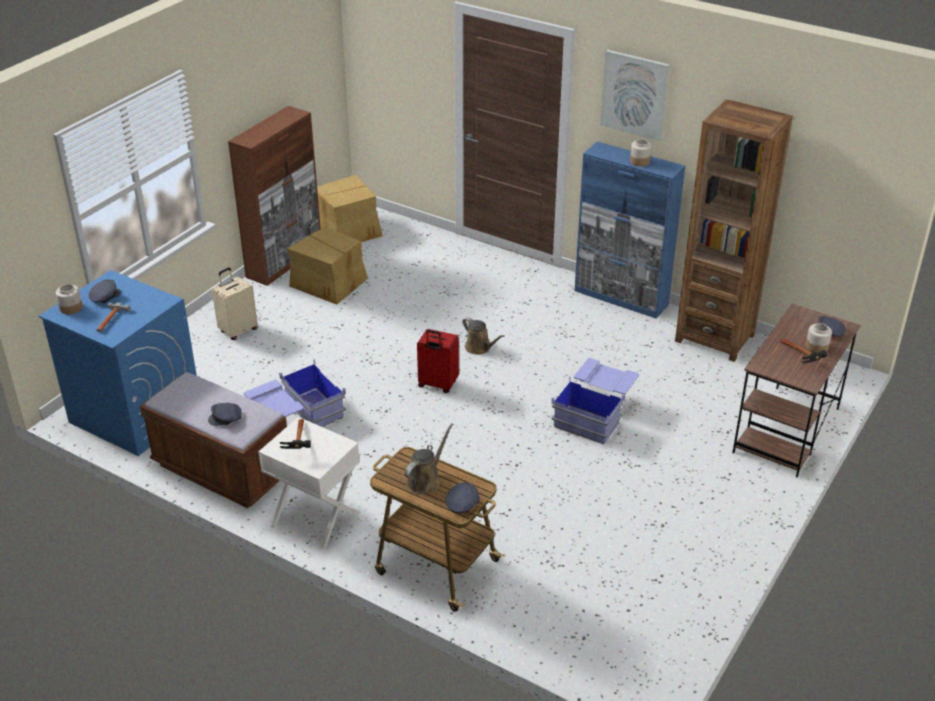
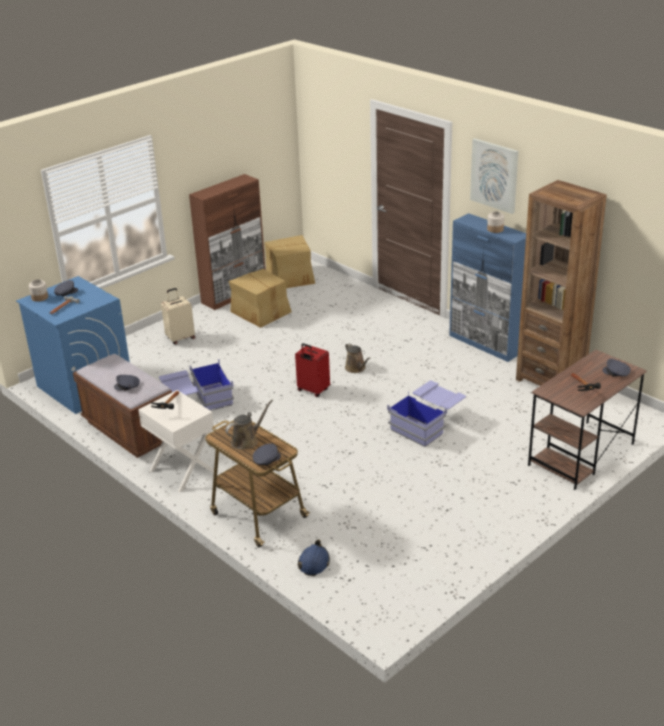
camera: 15 degrees right, 5 degrees down
(531, 622) = (314, 563): none -> blue hard hat
(816, 347) = (600, 382): jar -> none

